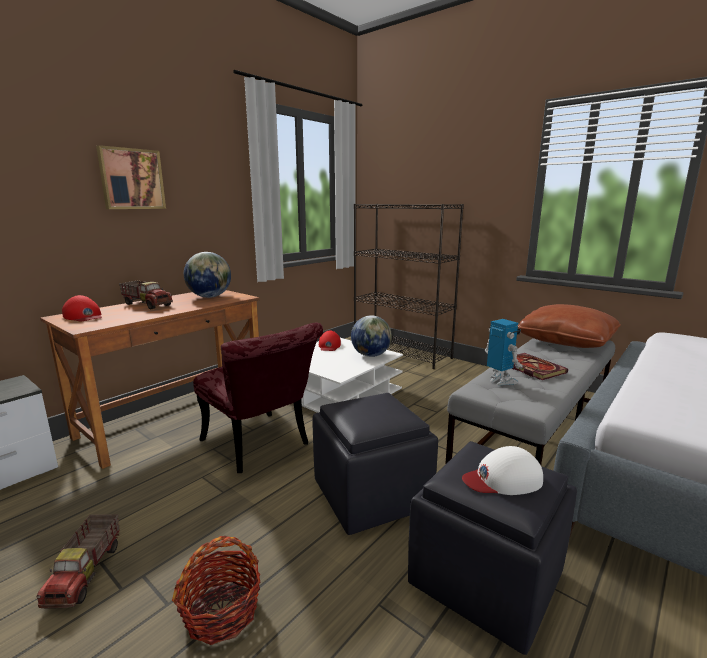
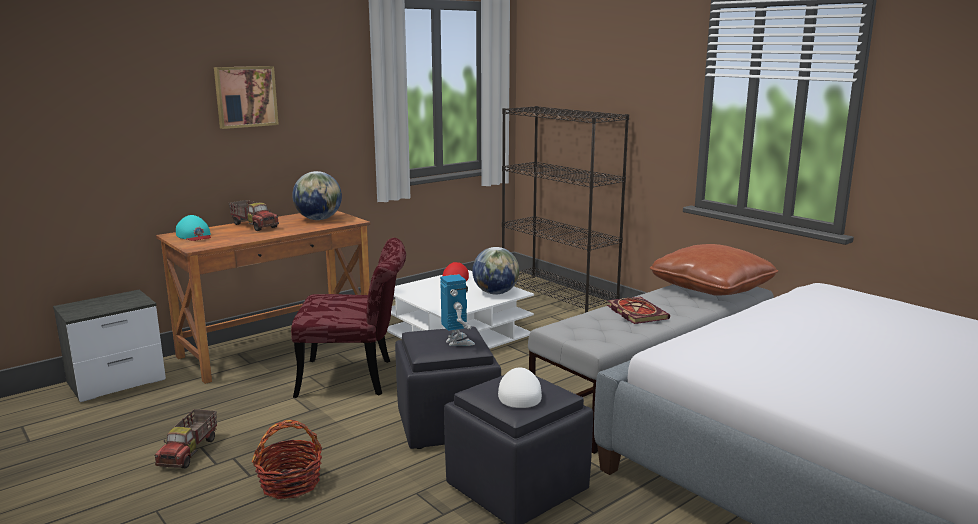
camera: 10 degrees right, 0 degrees up
(83, 316) = (194, 235): red cap -> turquoise cap
(261, 446) = (357, 378): red chair -> red chair turned 60 degrees counterclockwise
(500, 381) = (589, 322): toy robot -> toy robot (457, 342)
(503, 479) = (519, 393): white cap -> white cap turned 90 degrees clockwise

